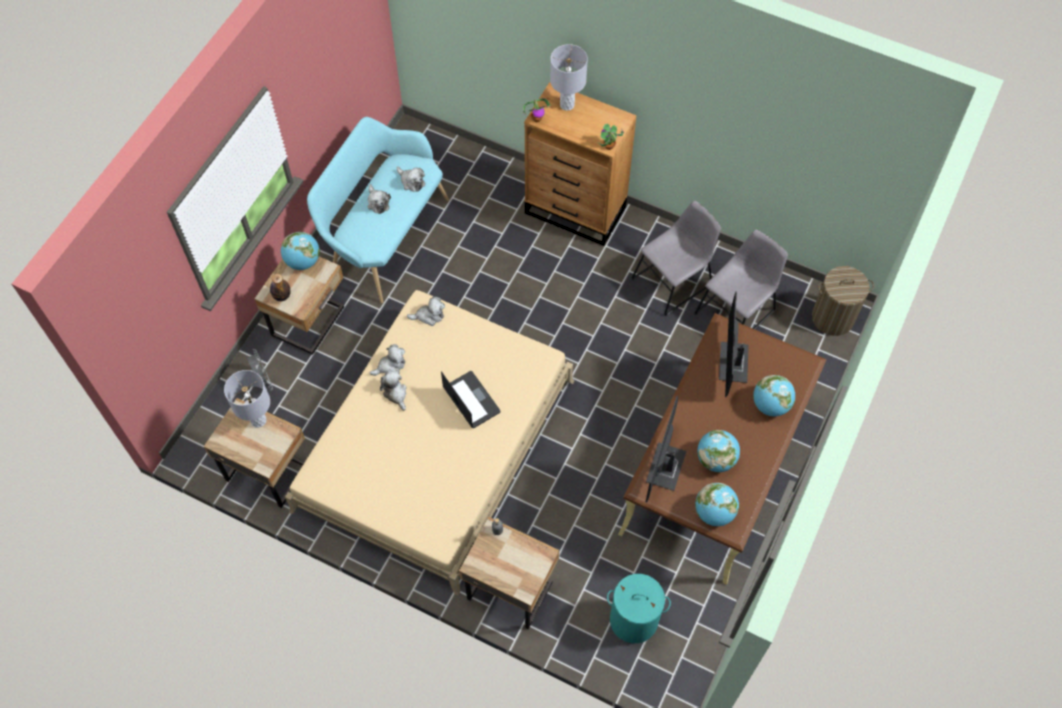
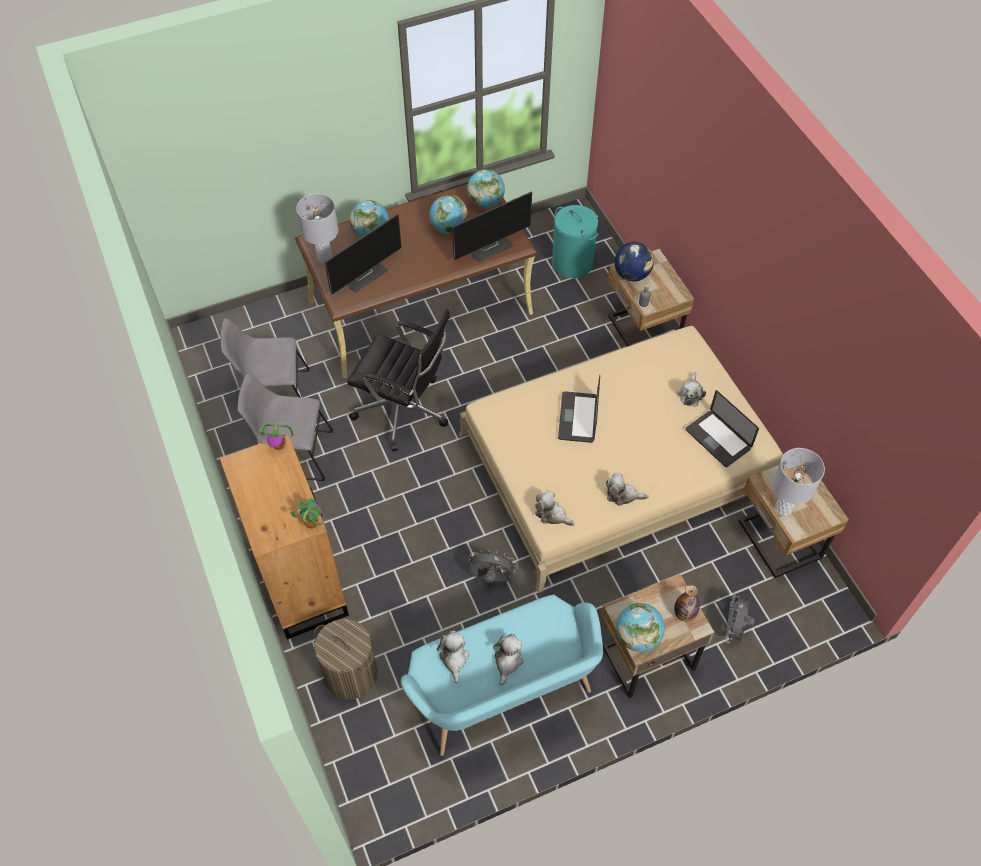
camera: 140 degrees left, 5 degrees down
(349, 459) = (718, 439): none -> laptop
(395, 393) = (637, 468): plush toy -> plush toy (690, 394)
(454, 297) = (491, 579): none -> grey fan
(531, 554) = (632, 274): none -> globe
(566, 105) = (267, 517): grey table lamp -> grey table lamp (325, 257)
(631, 369) = (404, 411): none -> black office chair
(833, 317) = (212, 339): laundry basket -> laundry basket (351, 674)

